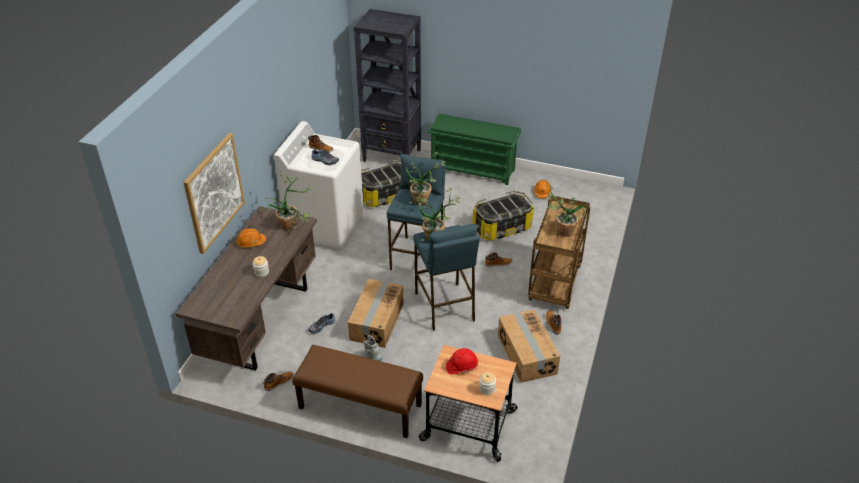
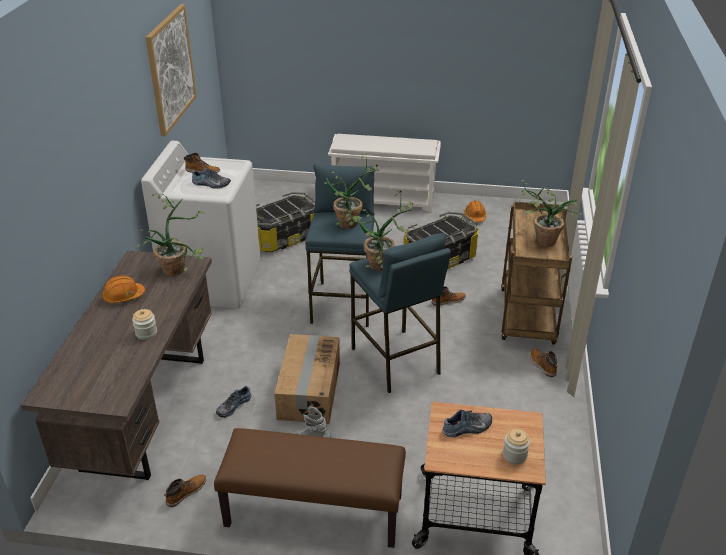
camera: 10 degrees left, 5 degrees down
(214, 192) = (65, 222): picture -> picture (170, 69)
(392, 156) = (280, 194): black bookcase -> none
(461, 366) = (467, 428): red hard hat -> shoe
(473, 169) = (384, 200): green shoe rack -> white shoe rack
(526, 354) = (522, 408): cardboard box -> none

